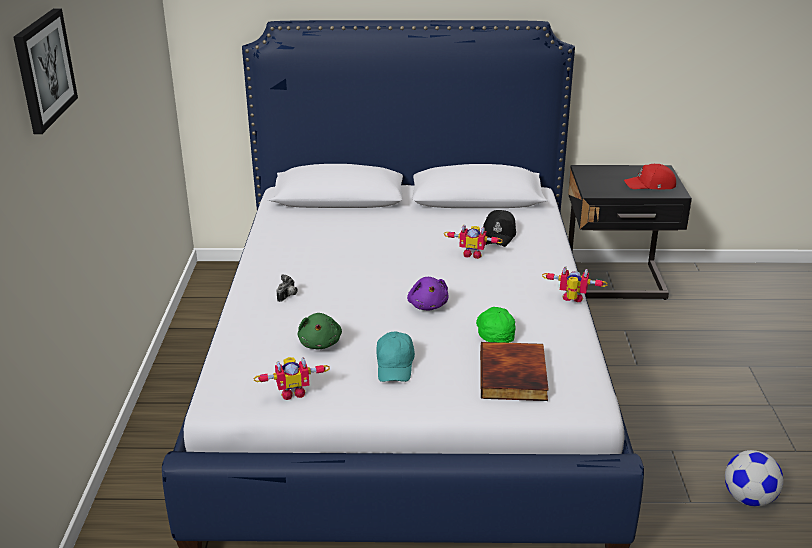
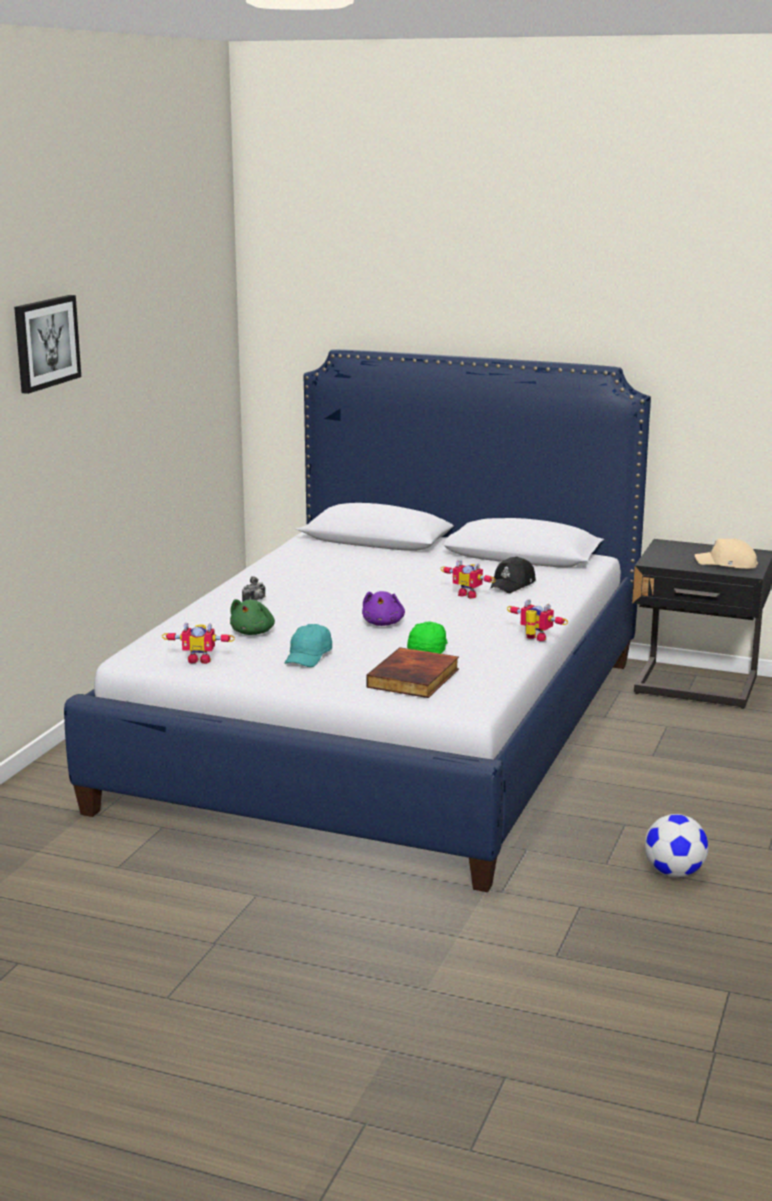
camera: 20 degrees right, 10 degrees down
(651, 185) = (727, 564): red cap -> beige cap

